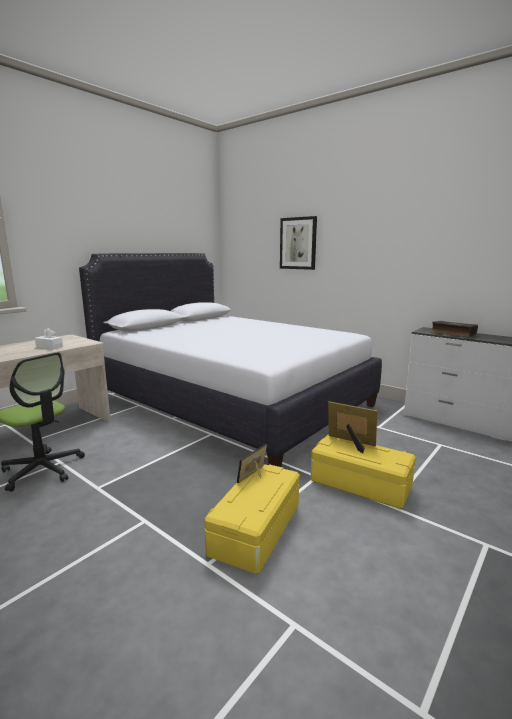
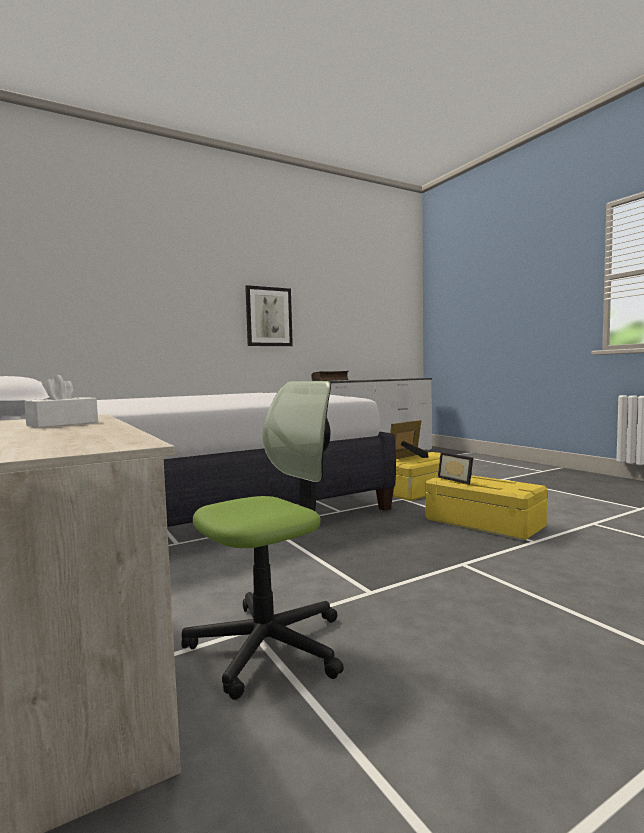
camera: 70 degrees left, 10 degrees down
(298, 243) = (133, 294): picture -> picture (268, 317)

